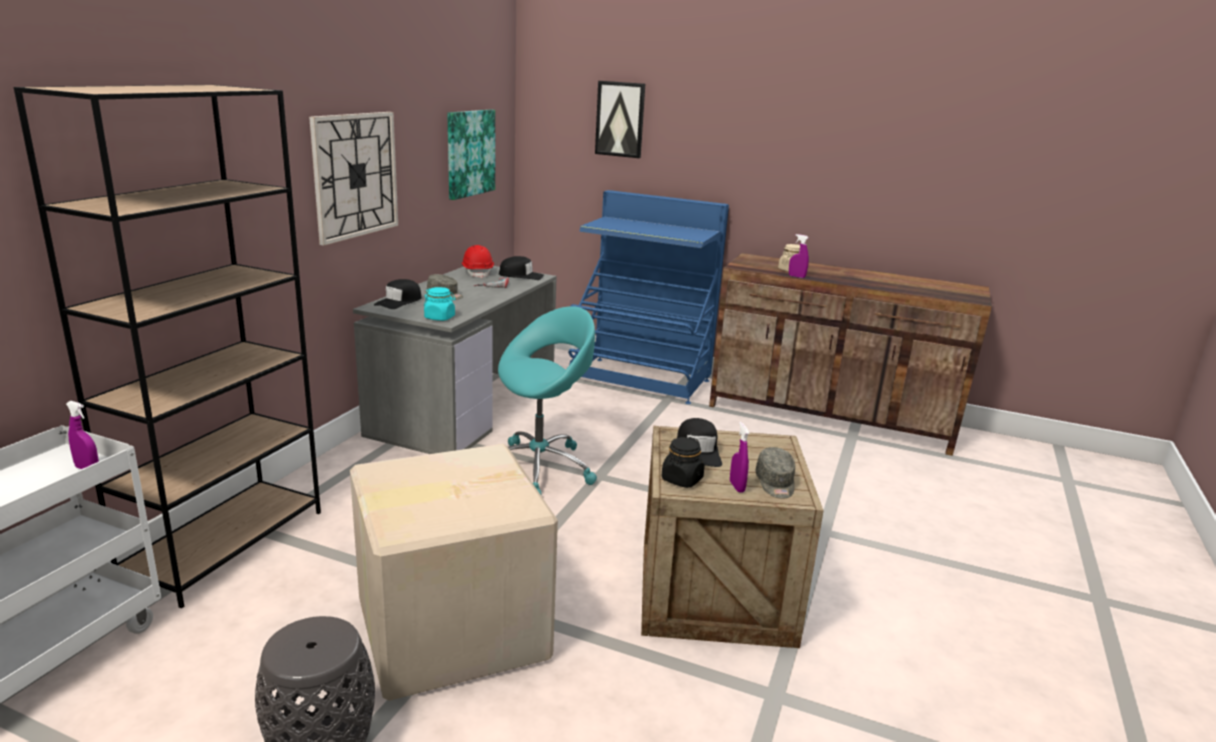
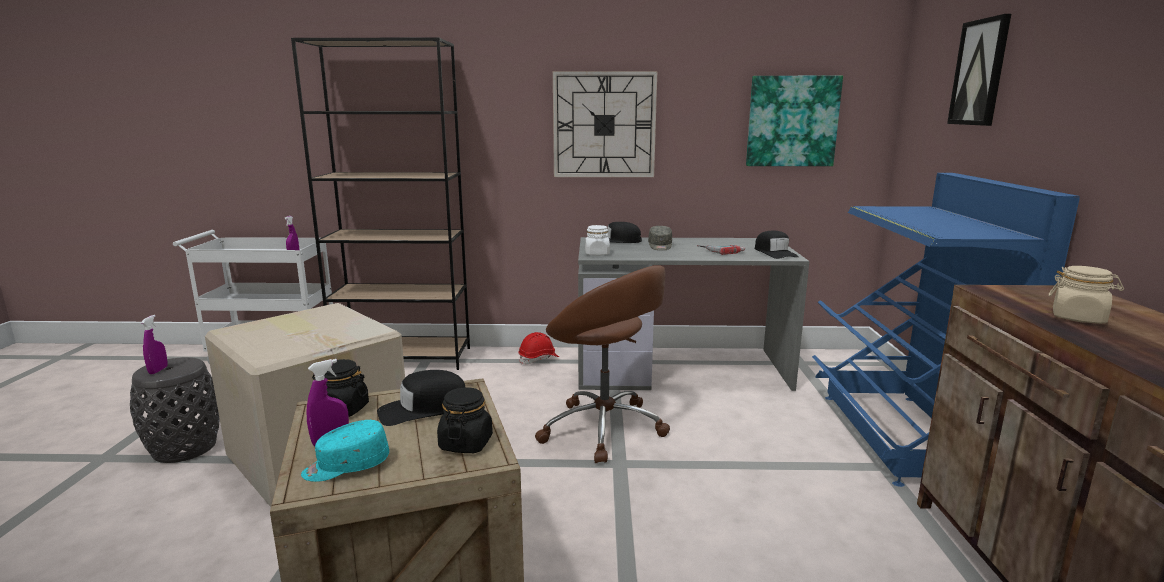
camera: 70 degrees right, 5 degrees down
(440, 318) = (597, 254): turquoise jar -> white jar
(477, 272) = (748, 243): red hard hat -> red hard hat (539, 359)
(542, 468) = (605, 429): turquoise office chair -> brown office chair
(759, 445) = (466, 443): none -> black jar
(775, 483) = (346, 466): grey cap -> turquoise cap
(796, 276) = (1046, 324): purple spray bottle -> purple spray bottle (158, 370)

